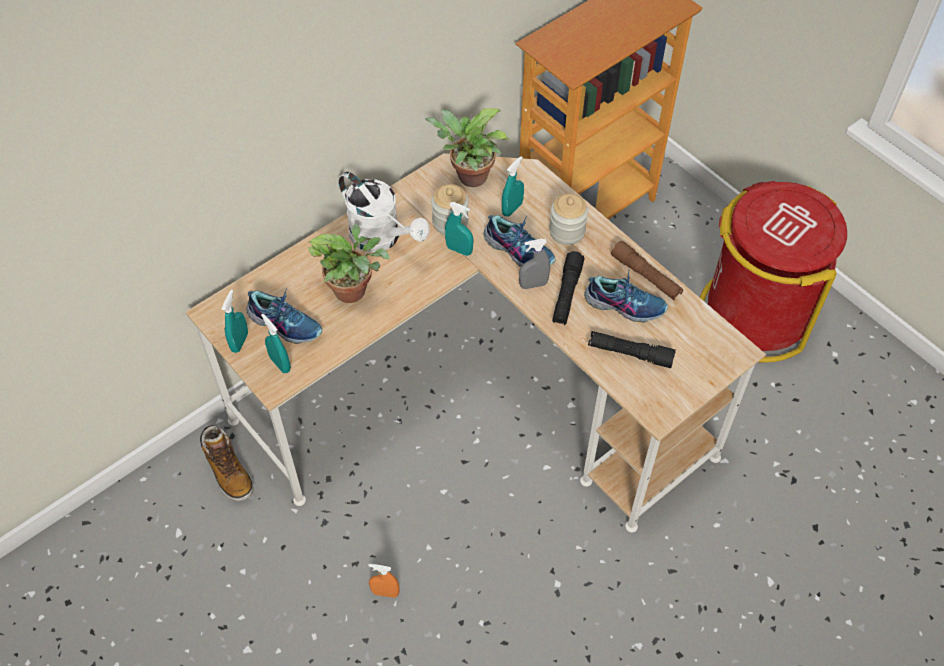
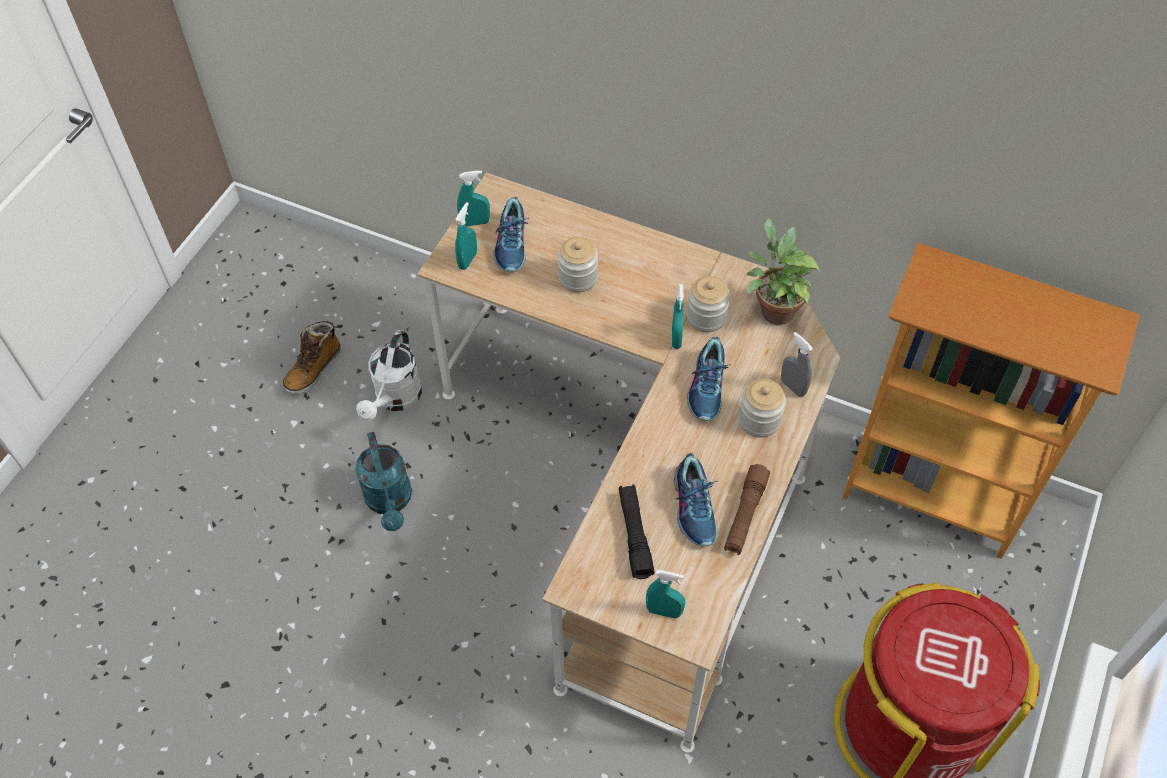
camera: 65 degrees right, 0 degrees up
(228, 472) = (449, 330): boot -> boot (313, 369)
(354, 290) = (578, 278): potted plant -> jar
(382, 238) = (652, 272): white watering can -> white watering can (395, 399)
(385, 592) = (390, 501): orange spray bottle -> turquoise watering can
(512, 209) = (757, 361): turquoise spray bottle -> turquoise spray bottle (664, 611)
(533, 284) = (671, 417): grey spray bottle -> grey spray bottle (793, 387)
(567, 294) = (677, 450): black flashlight -> none

